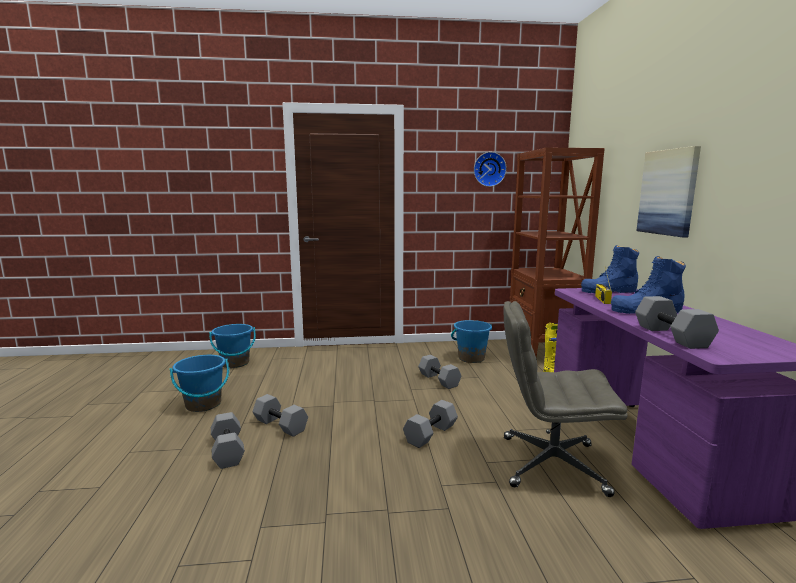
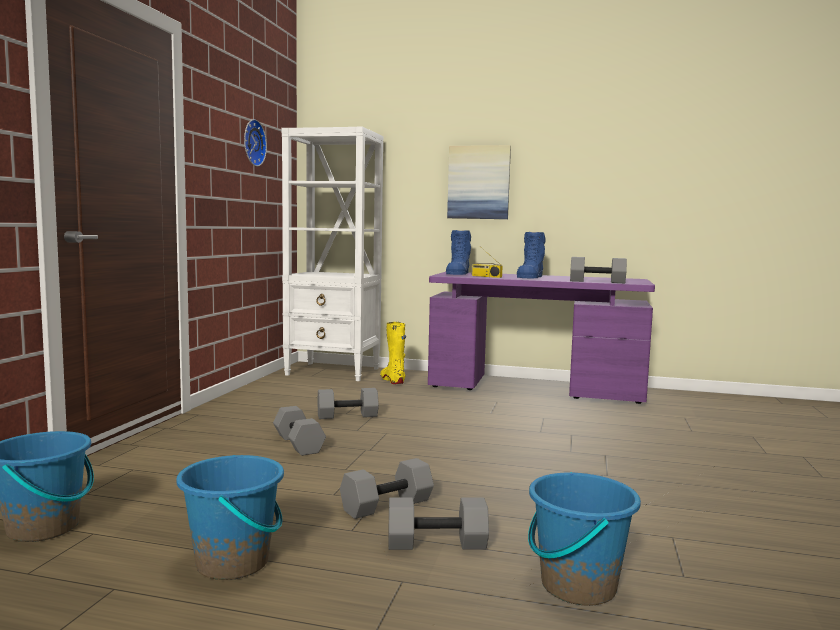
camera: 70 degrees left, 5 degrees down
(431, 434) = (476, 440): grey dumbbell -> grey dumbbell (299, 444)
(471, 358) = (304, 394): blue bucket -> blue bucket (577, 586)
(543, 352) = (333, 372): brown bookcase -> white bookcase
(551, 464) = (554, 416): grey office chair -> none

